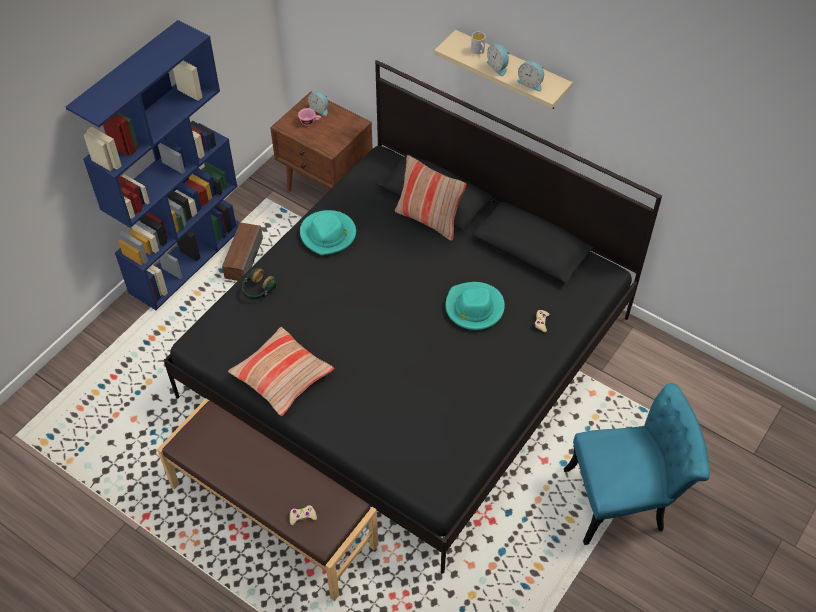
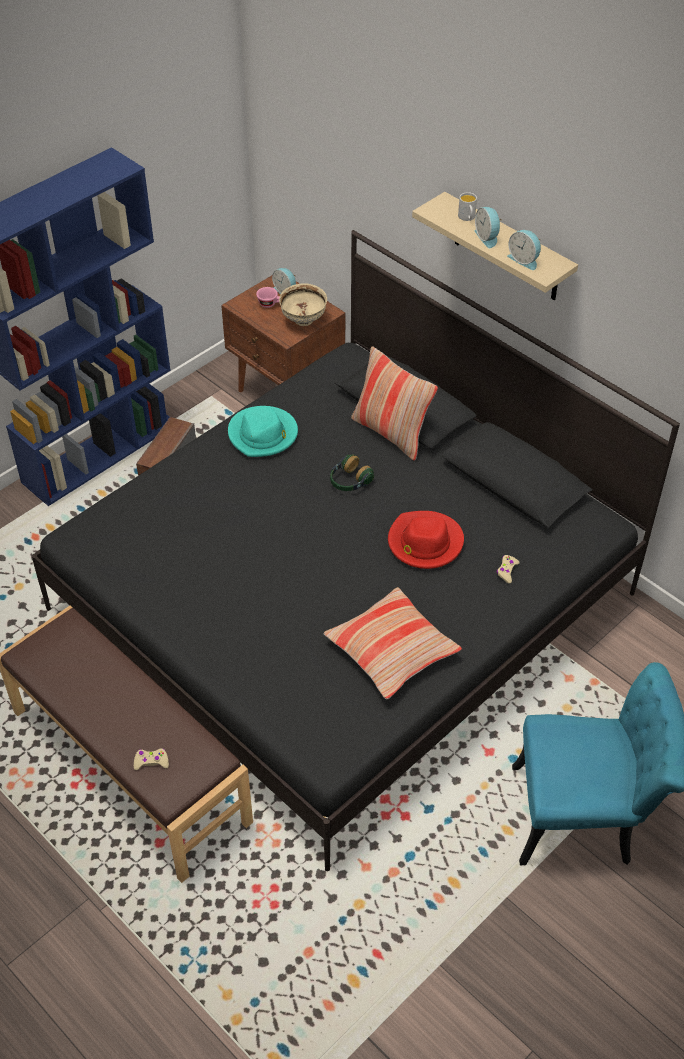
camera: 10 degrees right, 5 degrees down
(258, 290) = (162, 487): headphones -> headphones (349, 482)
(282, 376) = (166, 590): pillow -> pillow (391, 650)
(340, 133) = (304, 320): none -> beige bowl
(474, 308) = (424, 543): turquoise hat -> red hat

